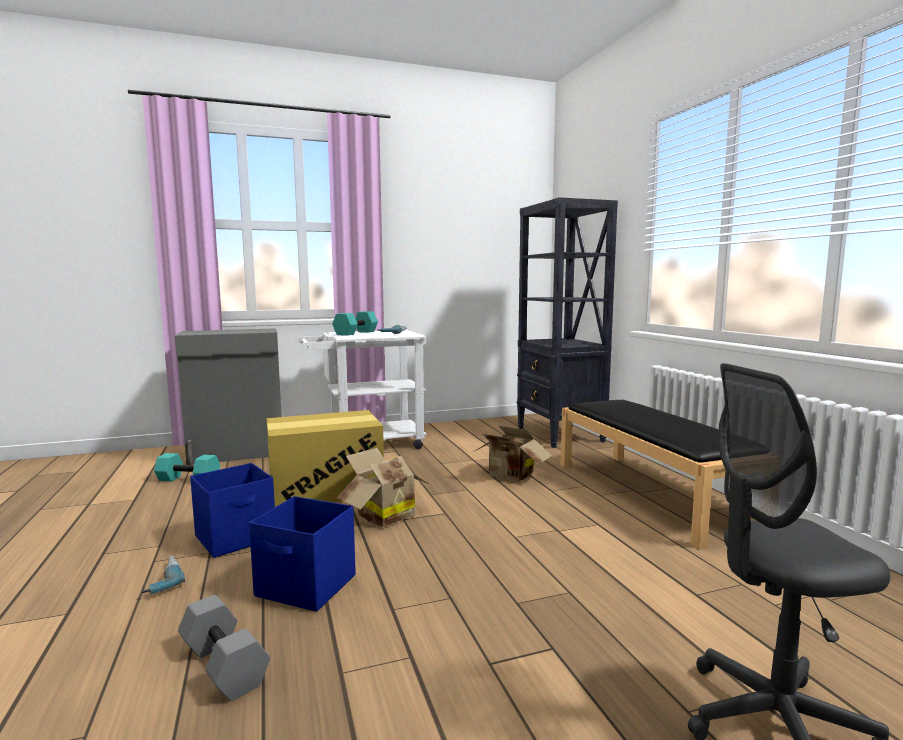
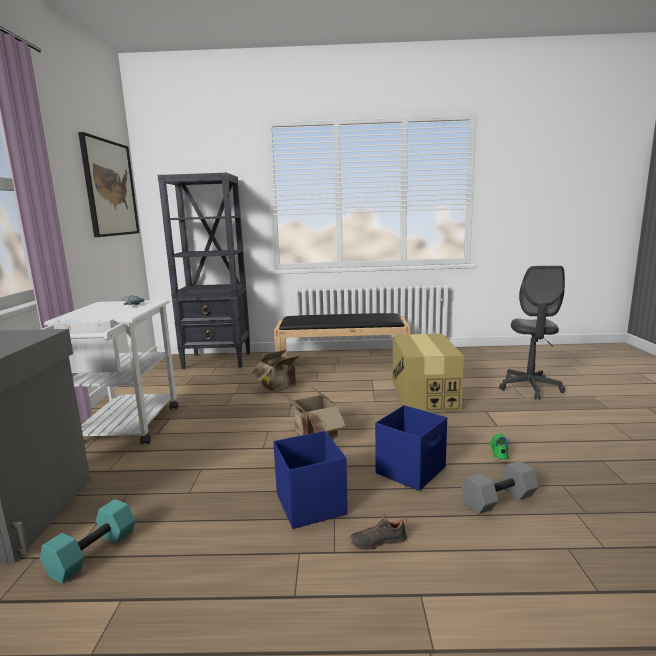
camera: 70 degrees left, 5 degrees up
(161, 581) = (378, 541): power drill -> black shoe
(326, 489) = (233, 457): cardboard box -> cardboard box (424, 394)
(355, 333) = (93, 313): turquoise dumbbell -> none
(377, 666) = (499, 452): none -> green shoe
(494, 227) = (110, 188): none -> picture

